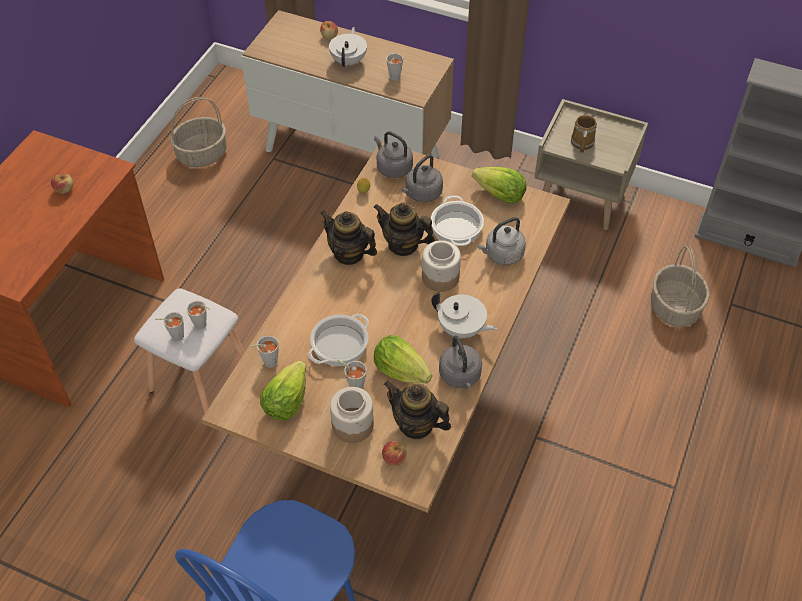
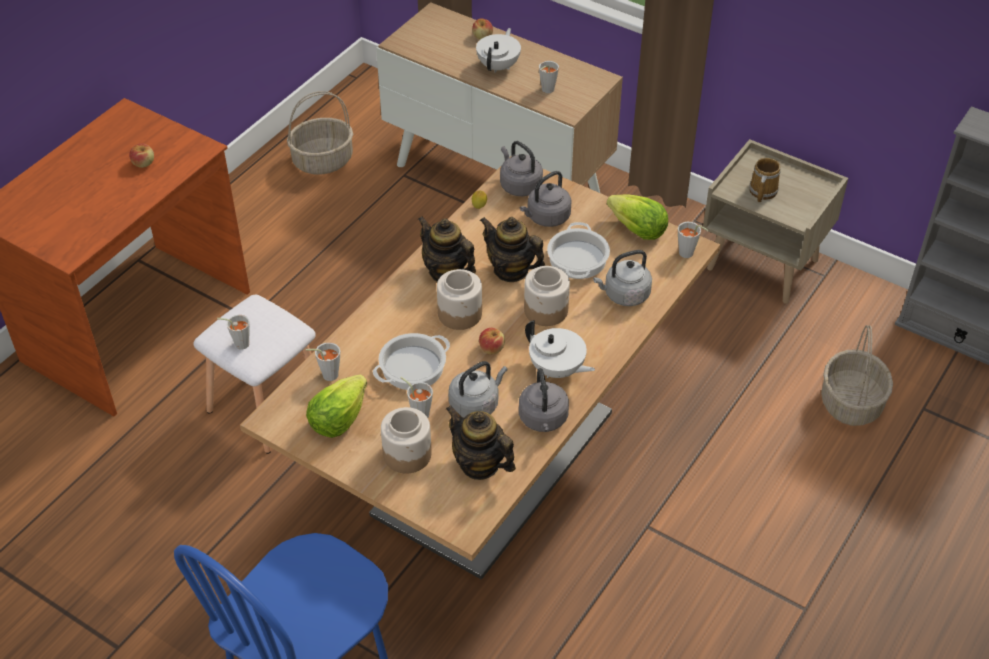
camera: 10 degrees right, 5 degrees down
(202, 326) = (272, 337): grey cup -> grey cup (688, 254)
(369, 290) = (460, 313): none -> jar
(394, 458) = (446, 496): apple -> apple (491, 348)
(401, 370) = (476, 404): lettuce -> grey kettle

